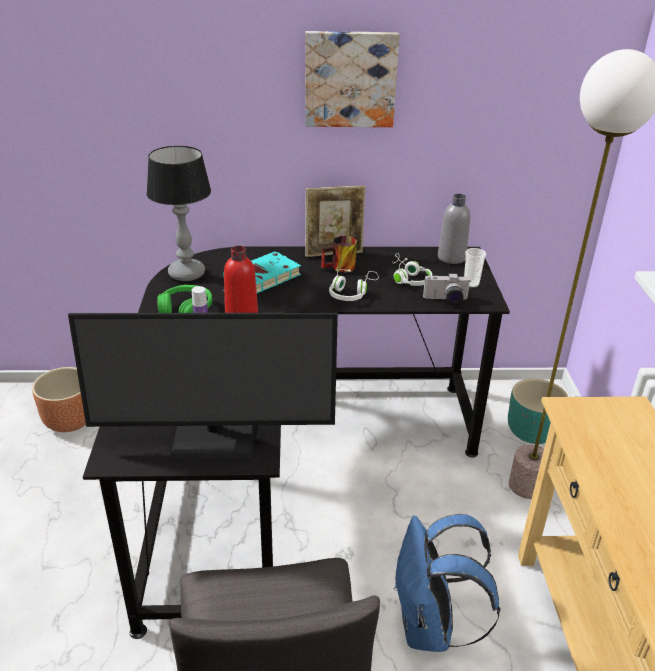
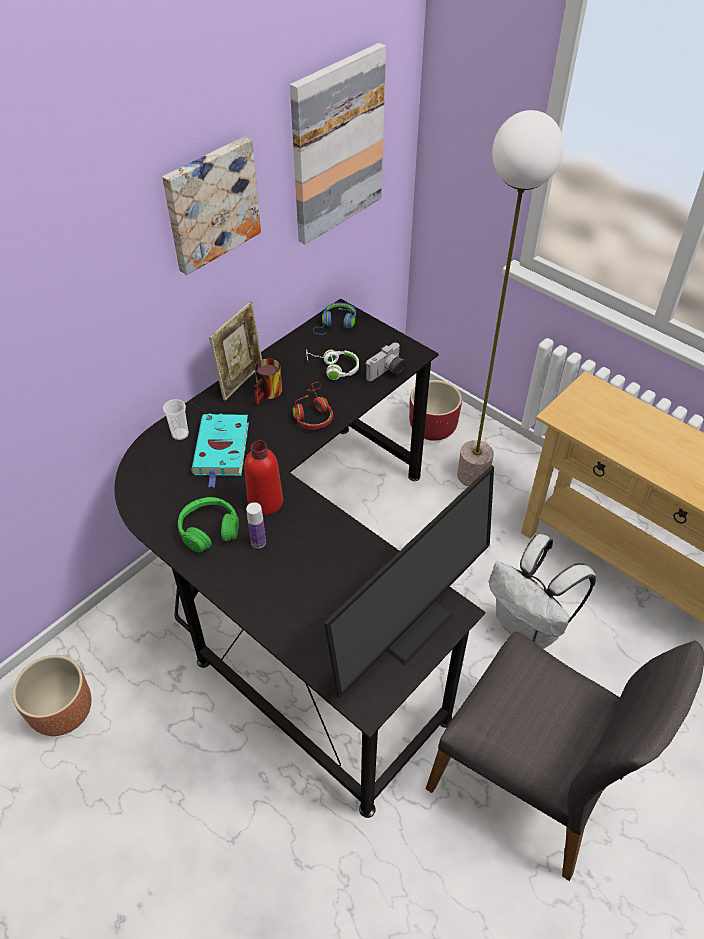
camera: 45 degrees left, 15 degrees up
(187, 274) = (150, 492): table lamp -> none
(351, 293) = (313, 414): white headphones -> red headphones
(430, 627) = (529, 627): blue backpack -> white backpack
(451, 257) = (336, 324): grey bottle -> blue headphones
(471, 284) = (383, 343): cup -> cup (180, 434)
(507, 89) = (336, 145): none -> picture
(532, 432) = (433, 428): turquoise planter -> red planter

